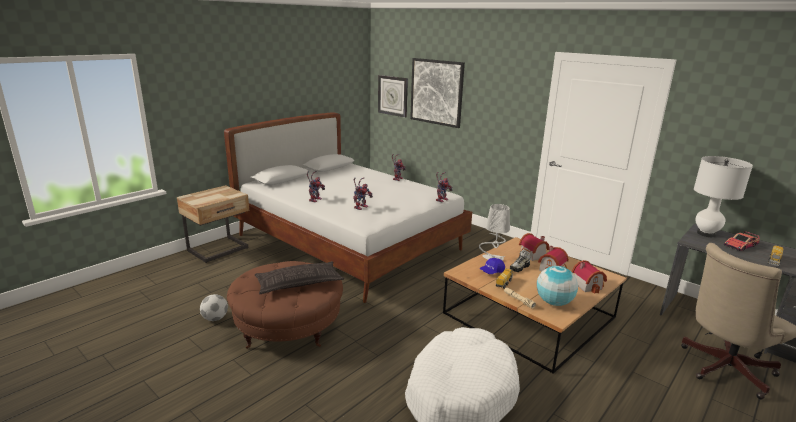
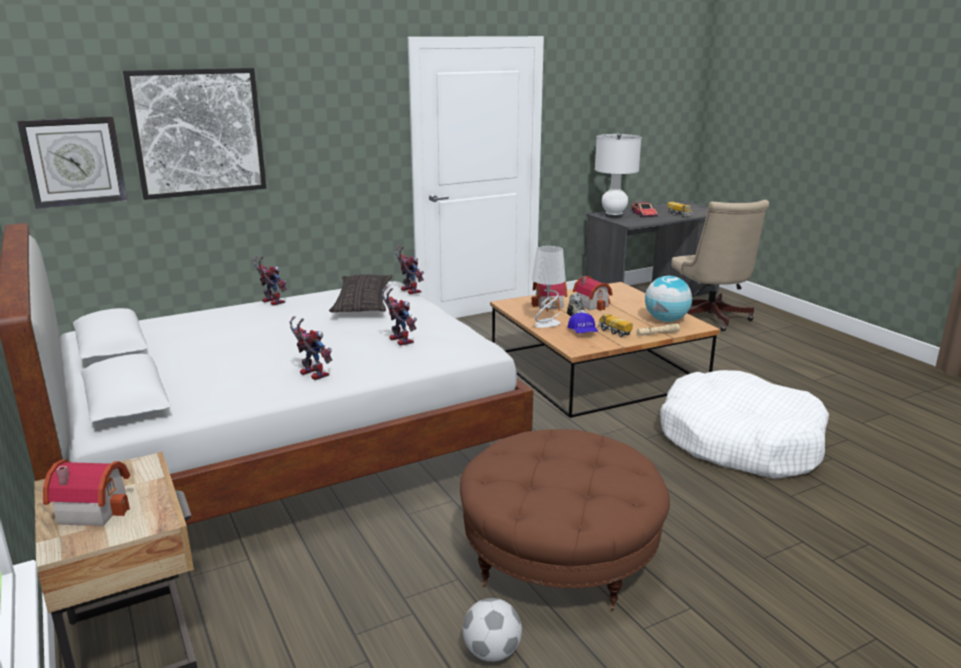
camera: 70 degrees left, 0 degrees up
(299, 283) = (575, 459): pillow -> pillow (363, 301)
(588, 285) = (632, 298): toy house -> toy house (93, 508)

